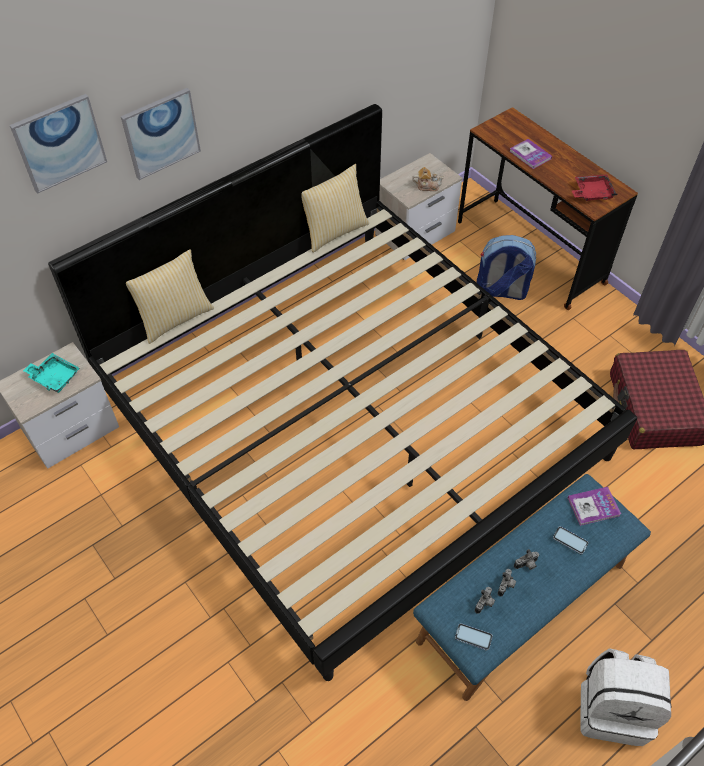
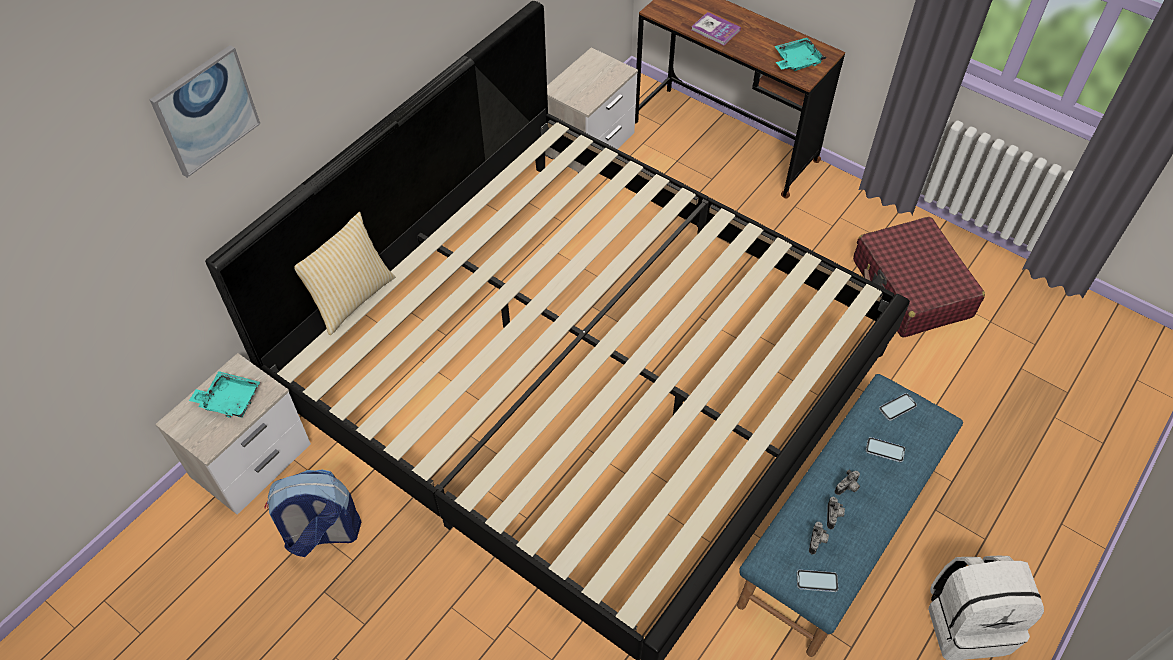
camera: 15 degrees left, 0 degrees up
(161, 133) = (314, 77): picture -> none
(334, 231) = (507, 158): pillow -> none
(427, 186) = (601, 86): teapot -> none
(501, 291) = (707, 192): backpack -> backpack (322, 534)
(591, 193) = (796, 61): red tray -> turquoise tray
(593, 506) = (897, 407): book -> phone

